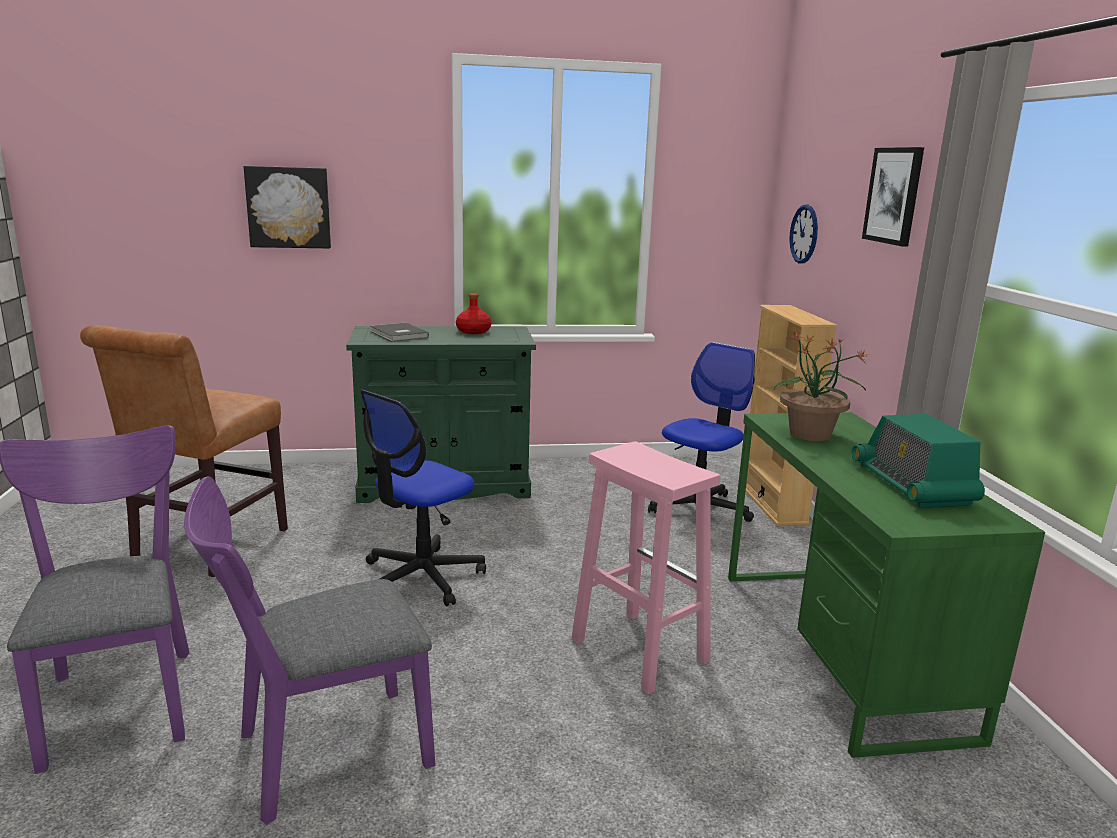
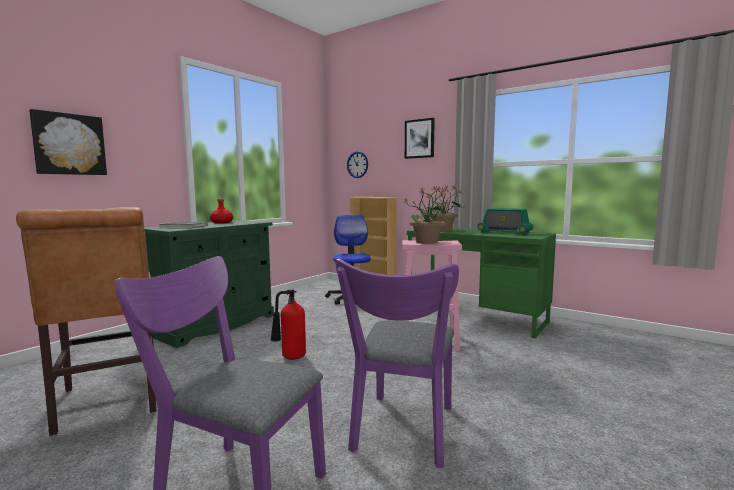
camera: 45 degrees left, 10 degrees down
(421, 577) = (290, 358): office chair -> fire extinguisher
(646, 462) = (427, 242): none -> potted plant

